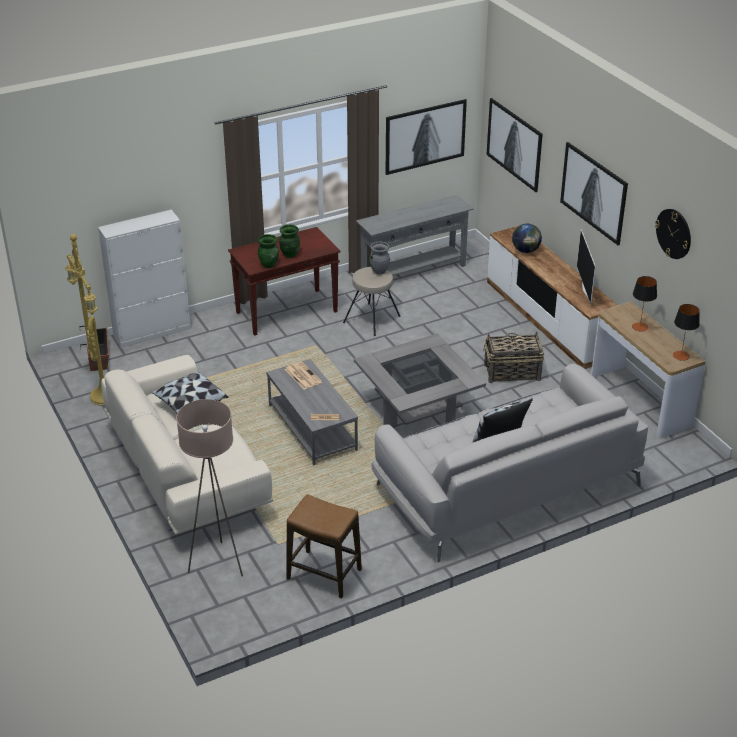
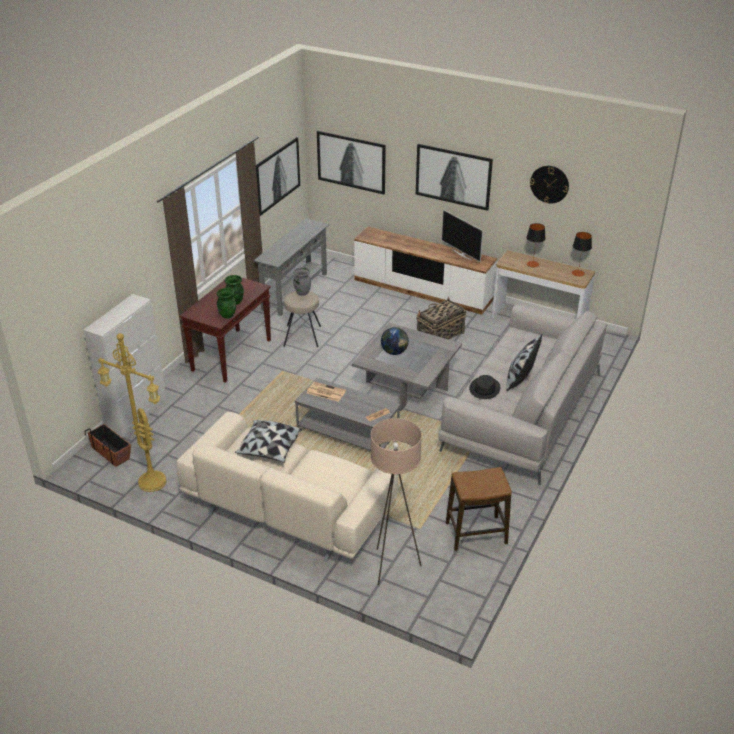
camera: 35 degrees left, 0 degrees up
(449, 436) = (484, 389): none -> black hat
(526, 250) = (392, 242): globe -> globe (394, 352)

